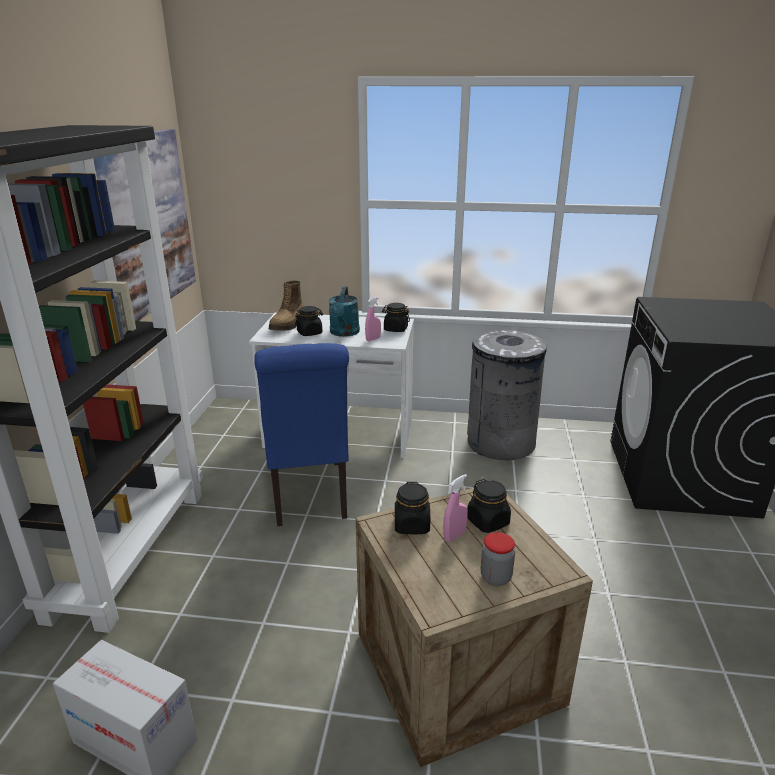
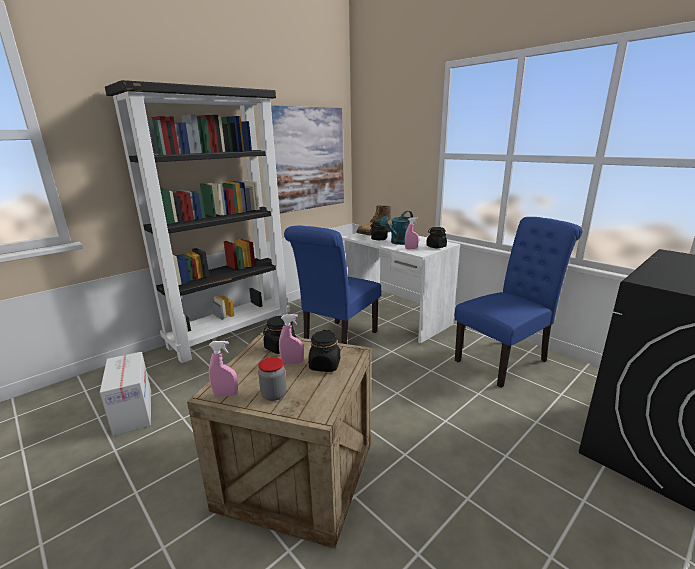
camera: 40 degrees right, 5 degrees down
(451, 605) = (225, 394): none -> pink spray bottle
(500, 443) = (505, 359): grey trash can -> blue chair

